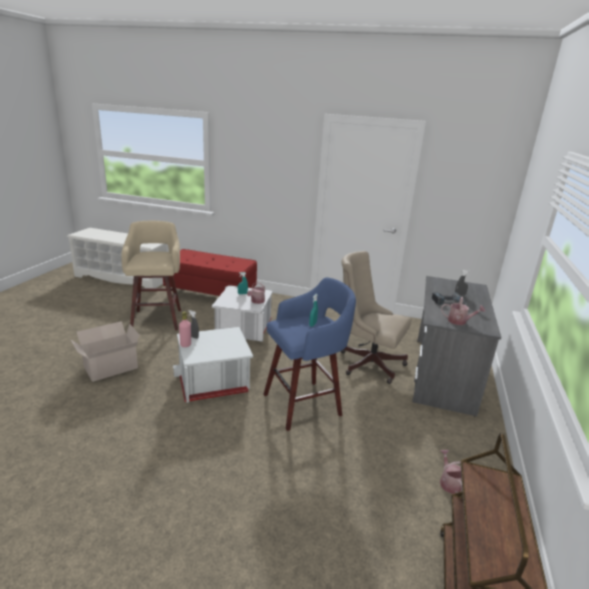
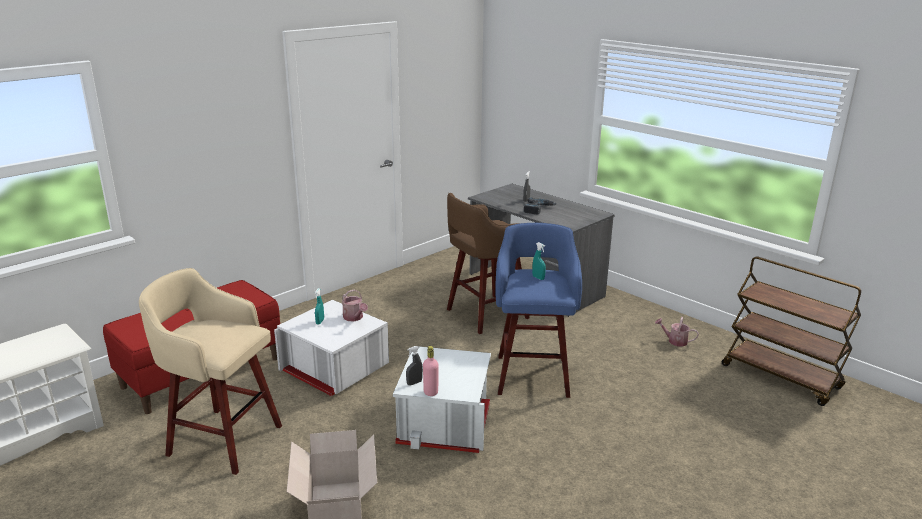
camera: 60 degrees left, 0 degrees up
(367, 362) = (485, 314): beige office chair -> brown stool
(459, 321) = (578, 218): watering can -> none

